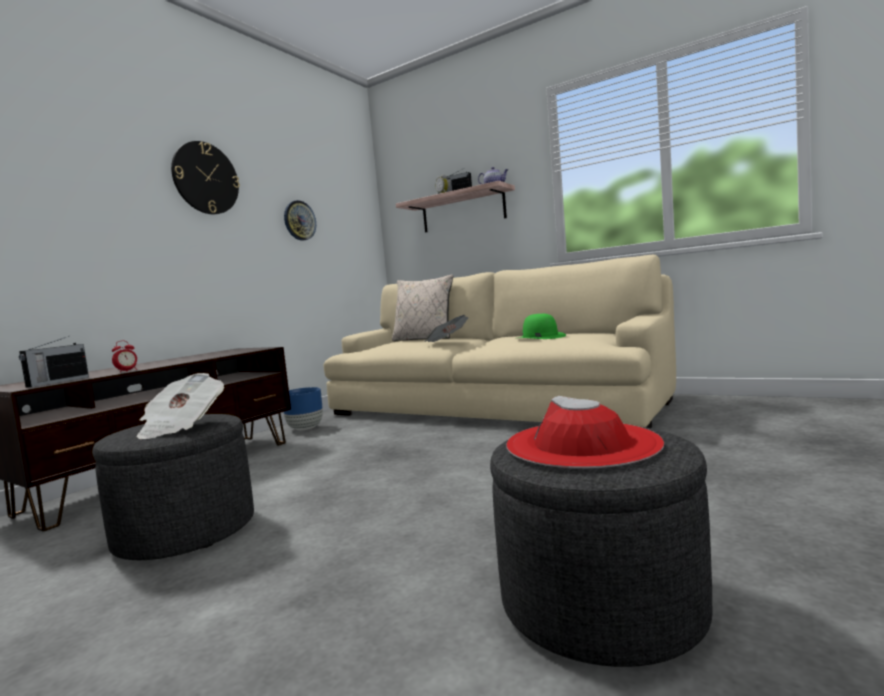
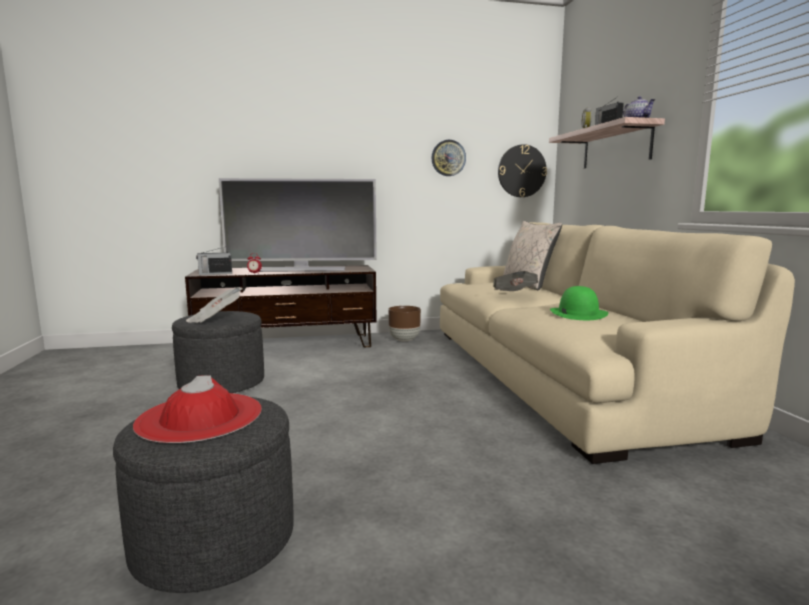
camera: 45 degrees right, 5 degrees up
(178, 360) = (303, 269): none -> television
(205, 178) = (360, 129): wall clock -> wall clock (521, 171)
(305, 428) = (404, 340): blue planter -> brown planter

